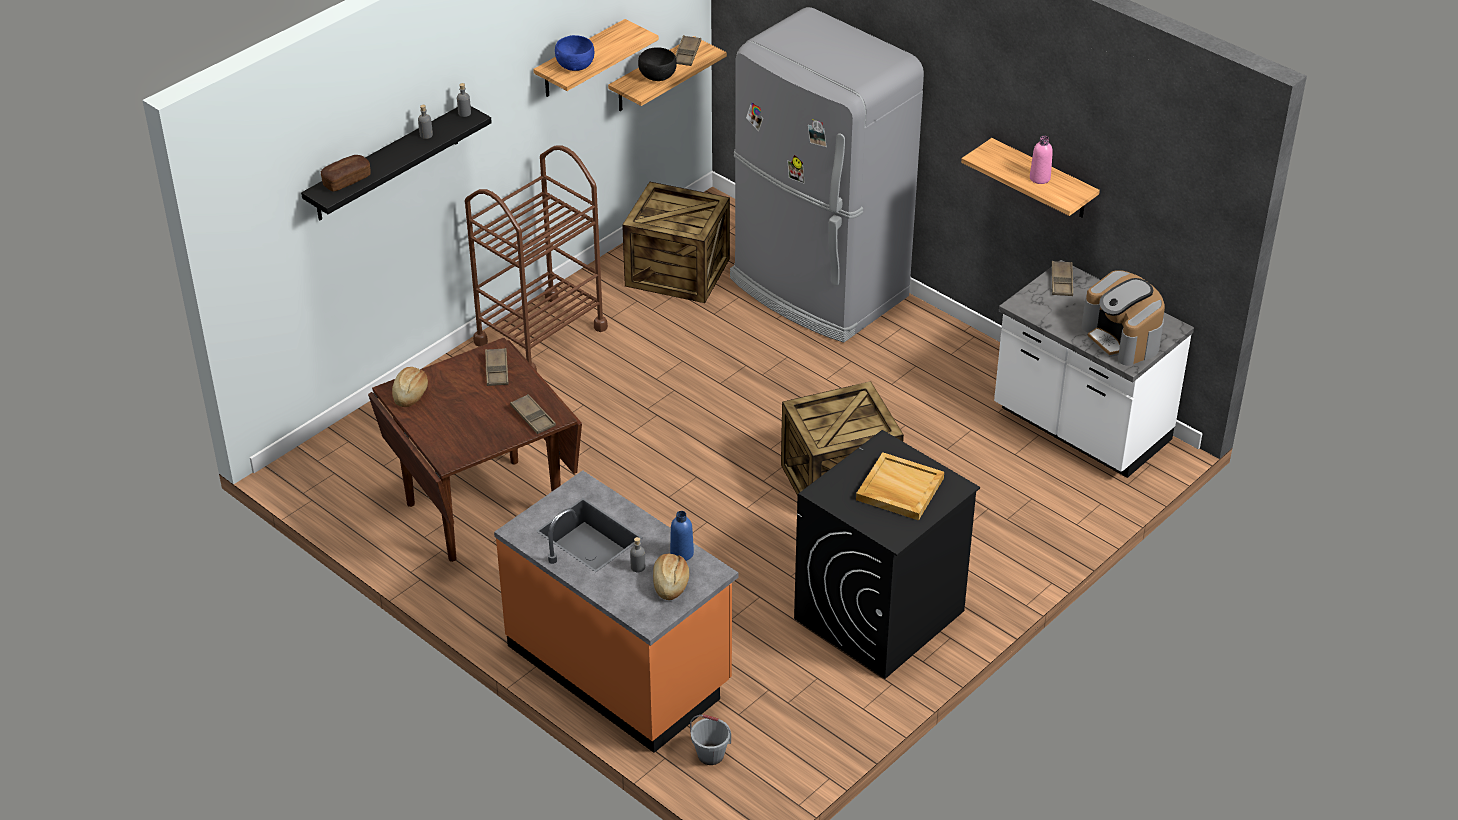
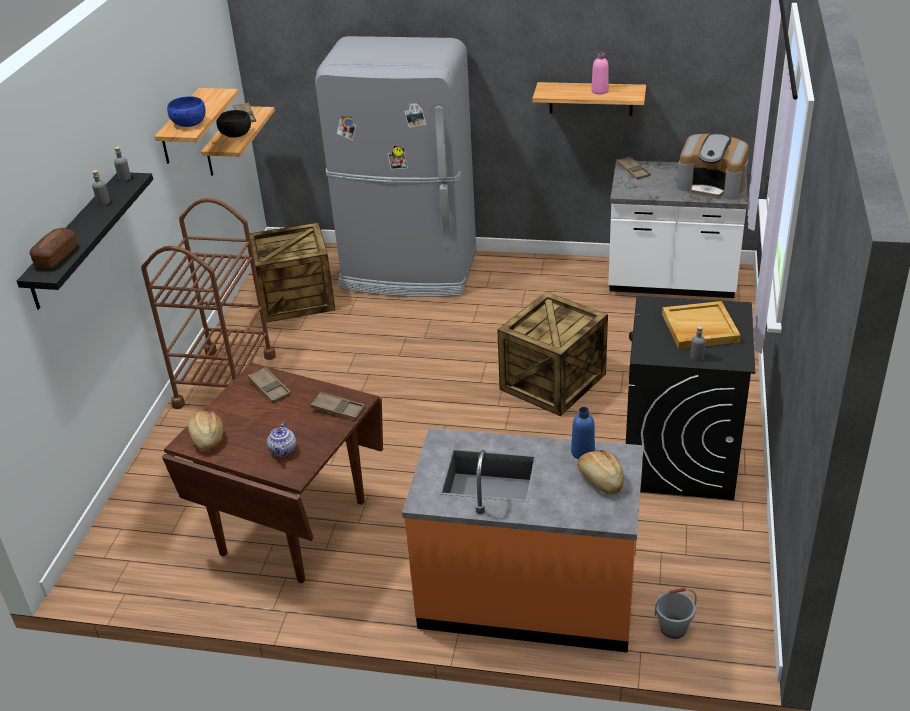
camera: 30 degrees left, 5 degrees down
(458, 434) = (283, 451): none -> teapot
(638, 567) = (559, 480): grey bottle -> grey bottle (697, 356)

